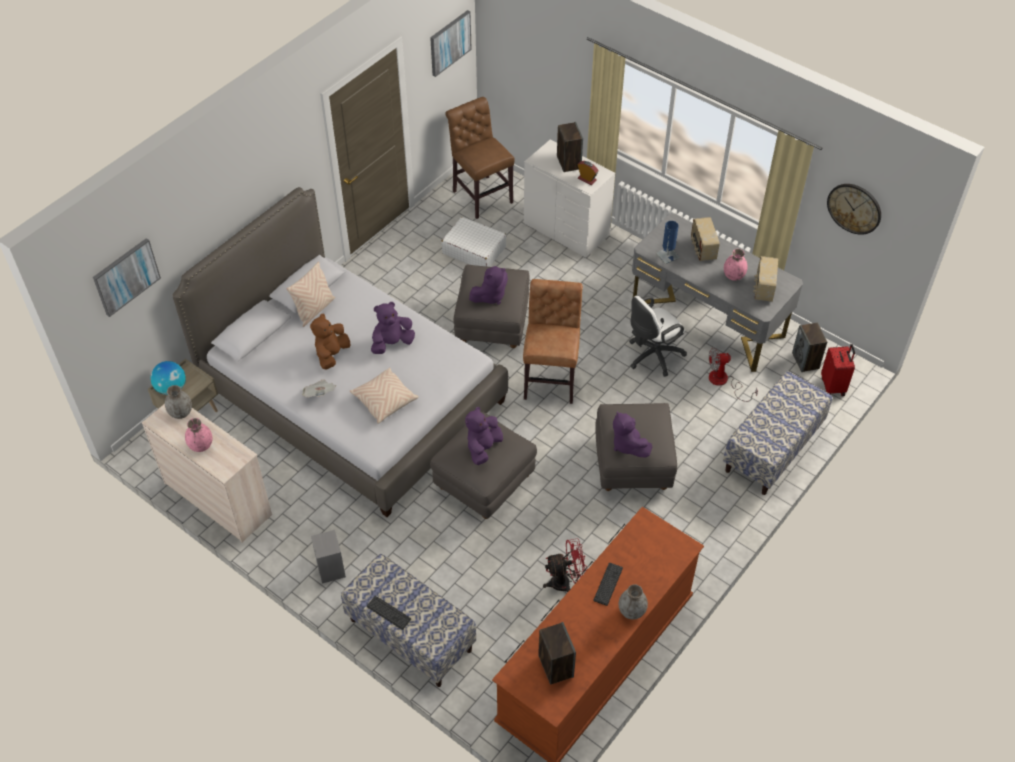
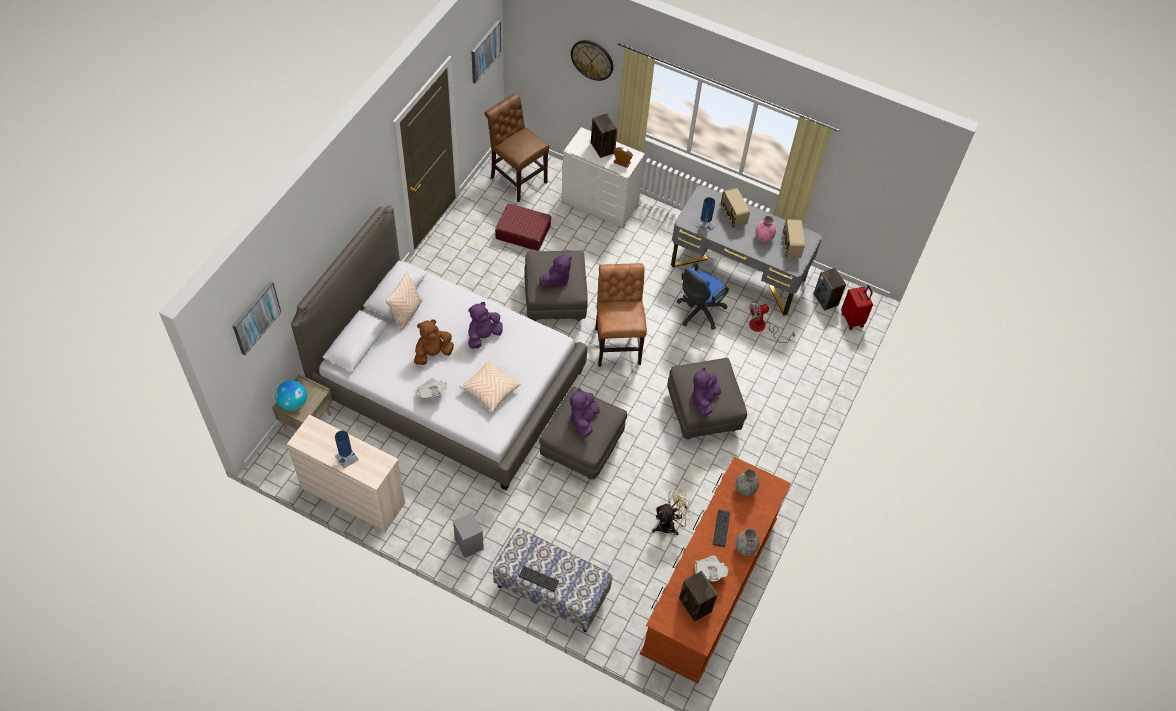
camera: 15 degrees left, 5 degrees up
(180, 413) = (319, 430): grey vase -> grey vase (745, 489)
(201, 445) = (346, 458): pink vase -> blue table lamp
(332, 354) = (433, 353): brown plush toy -> brown plush toy turned 45 degrees clockwise
(474, 250) = (523, 232): white suitcase -> red suitcase
(566, 582) = (670, 524): red fan -> beige fan
(582, 631) = (710, 571): none -> newspaper
(627, 444) = (704, 400): purple plush toy -> purple plush toy turned 60 degrees clockwise
(652, 356) = (698, 312): white office chair -> blue office chair
(772, 449) = (814, 382): bench -> none
(854, 208) = (866, 174): wall clock -> wall clock (592, 59)

